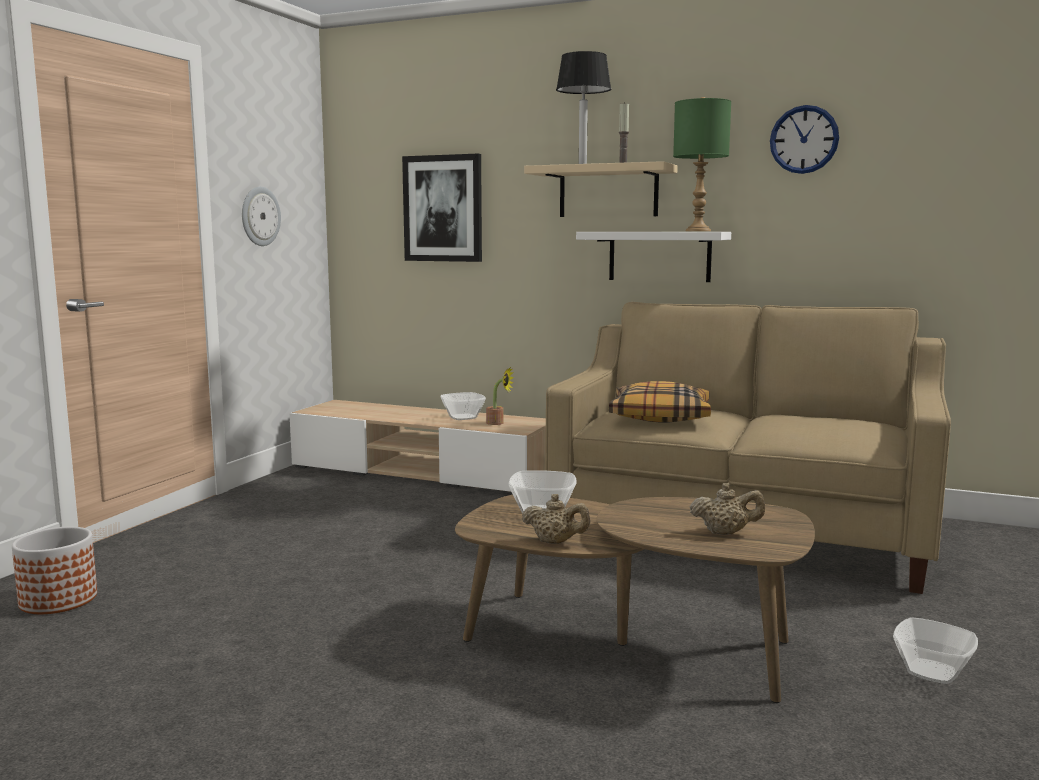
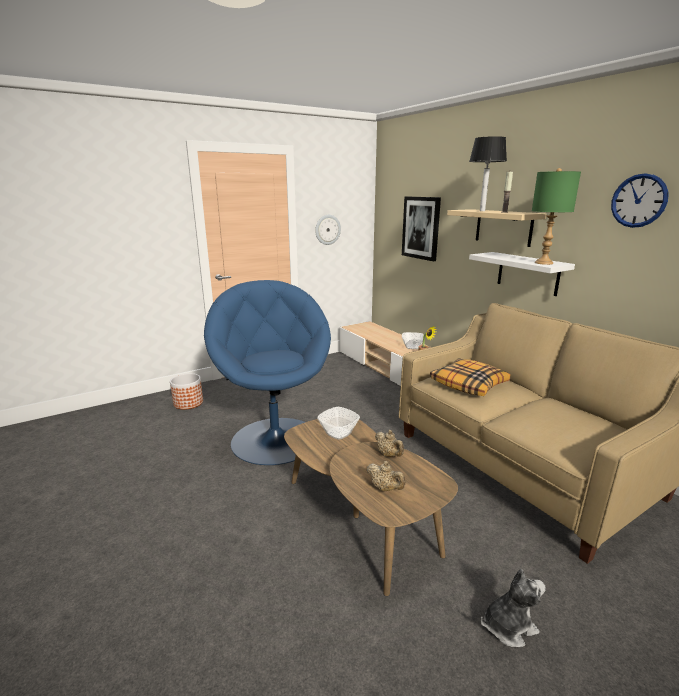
camera: 35 degrees right, 10 degrees up
(346, 598) = (275, 438): none -> blue armchair
(555, 542) = (314, 456): beige teapot -> beige teapot (389, 455)
(930, 672) = (508, 626): bowl -> plush toy

